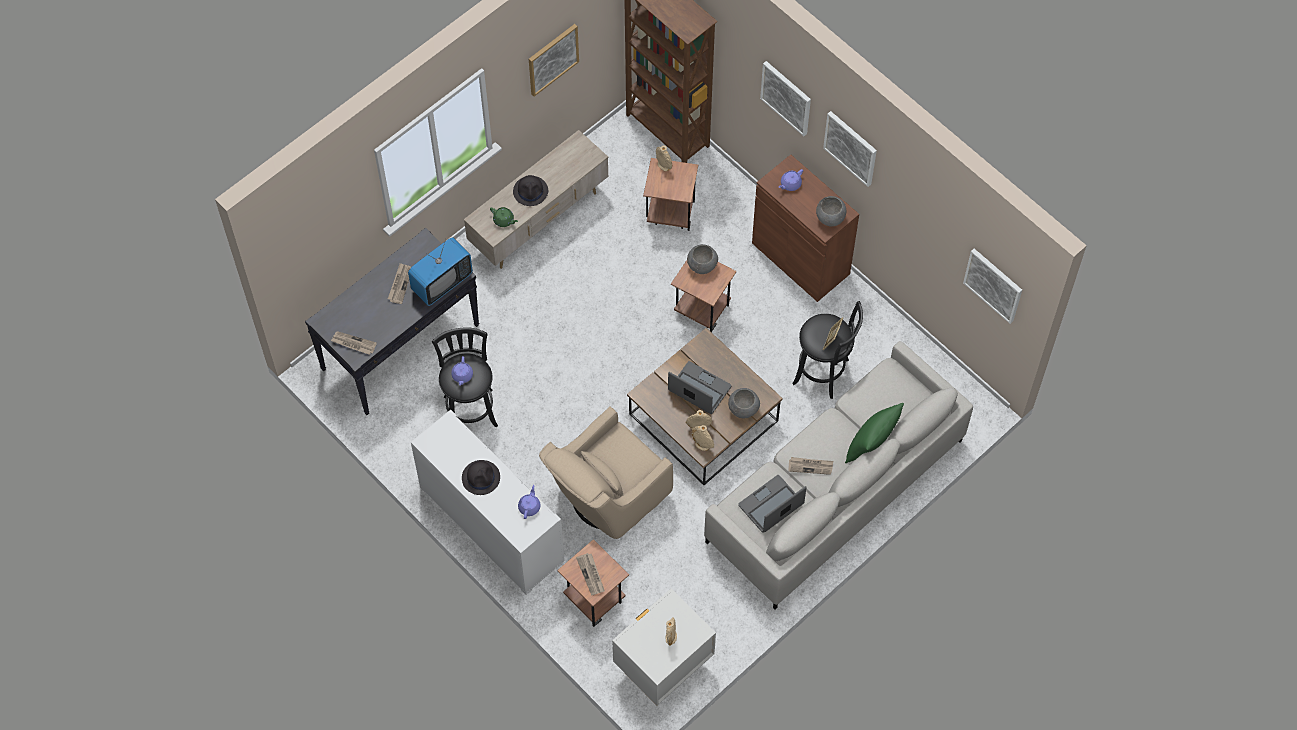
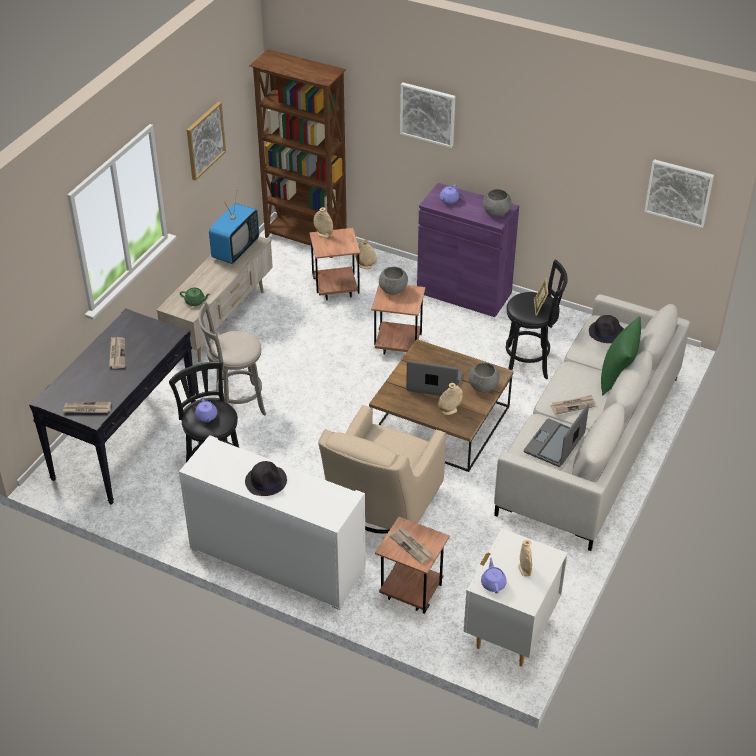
camera: 20 degrees left, 20 degrees down
(442, 282) = (159, 343): television -> television (235, 249)
(518, 333) = (237, 403): none -> grey stool
(529, 506) = (327, 491): purple teapot -> purple teapot (493, 583)
(531, 191) = (211, 277): black hat -> black hat (606, 332)
(702, 445) = (460, 423): beige vase -> beige vase (365, 266)
(800, 258) = (464, 293): brown cabinet -> purple cabinet
(851, 147) = (504, 127): picture -> none

